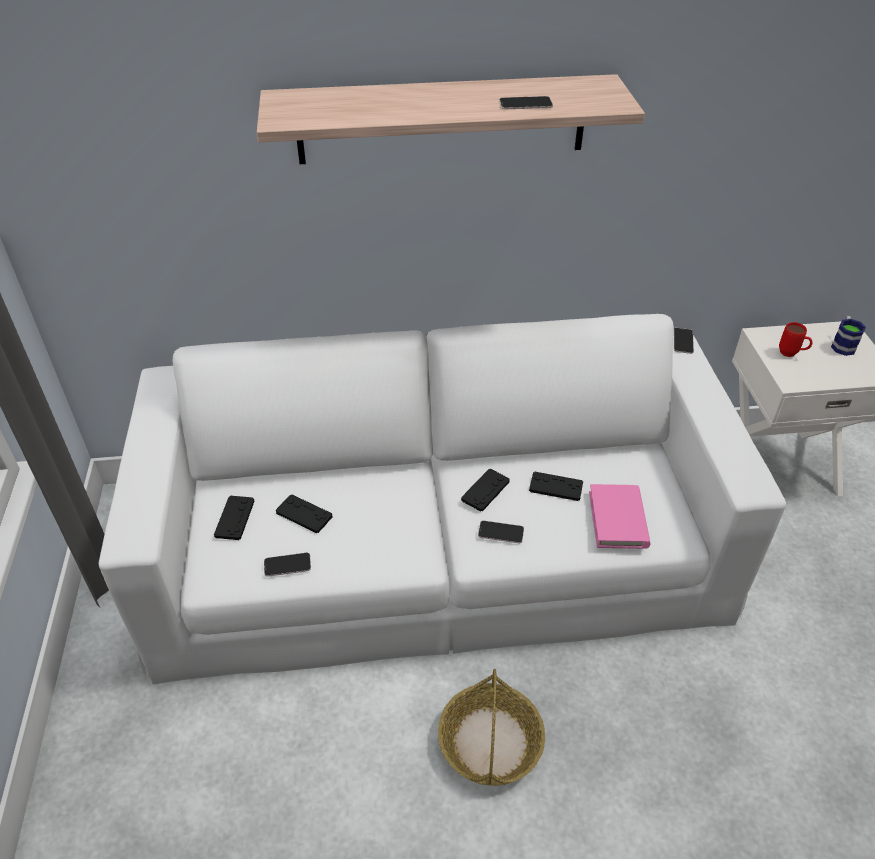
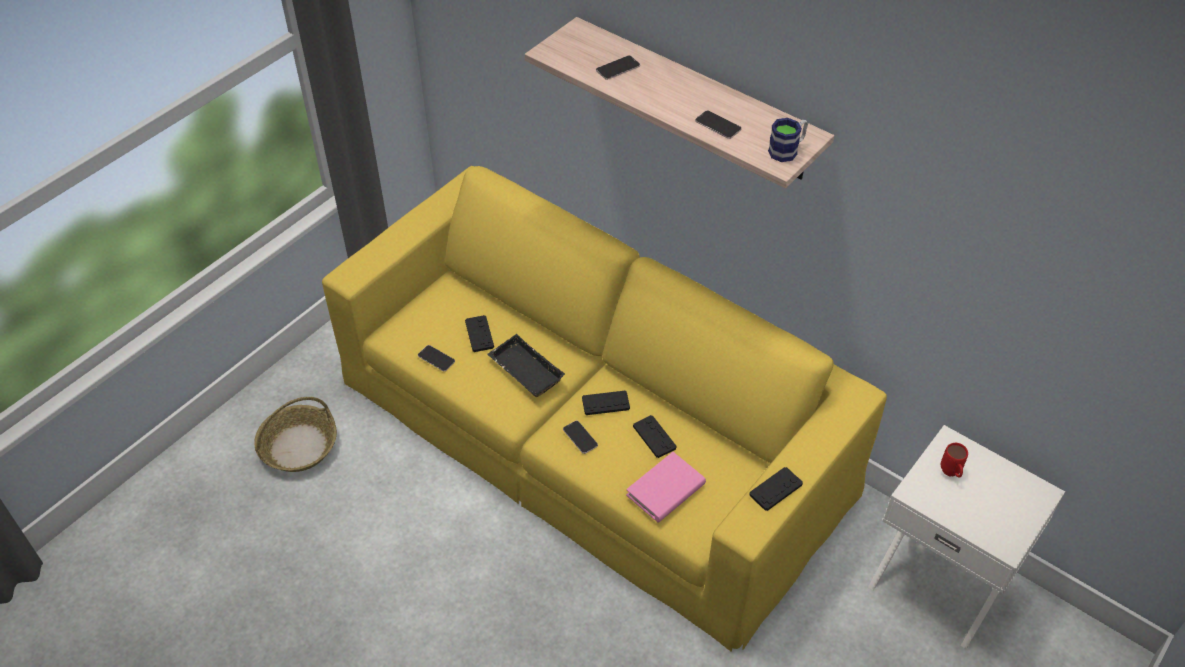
camera: 45 degrees right, 5 degrees up
(234, 518) = (440, 307): black game controller -> black game controller (775, 489)
(384, 515) = (523, 371): none -> black tray
(437, 548) = (593, 433): white sofa -> yellow sofa
(490, 741) = (481, 573): basket -> basket (299, 446)
(683, 341) = (862, 397): phone -> phone (618, 68)
(842, 344) = (1013, 500): mug -> mug (787, 150)

